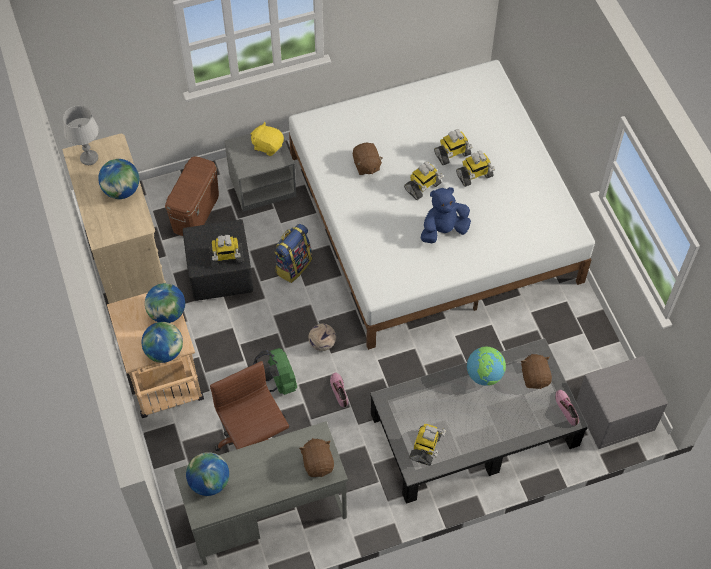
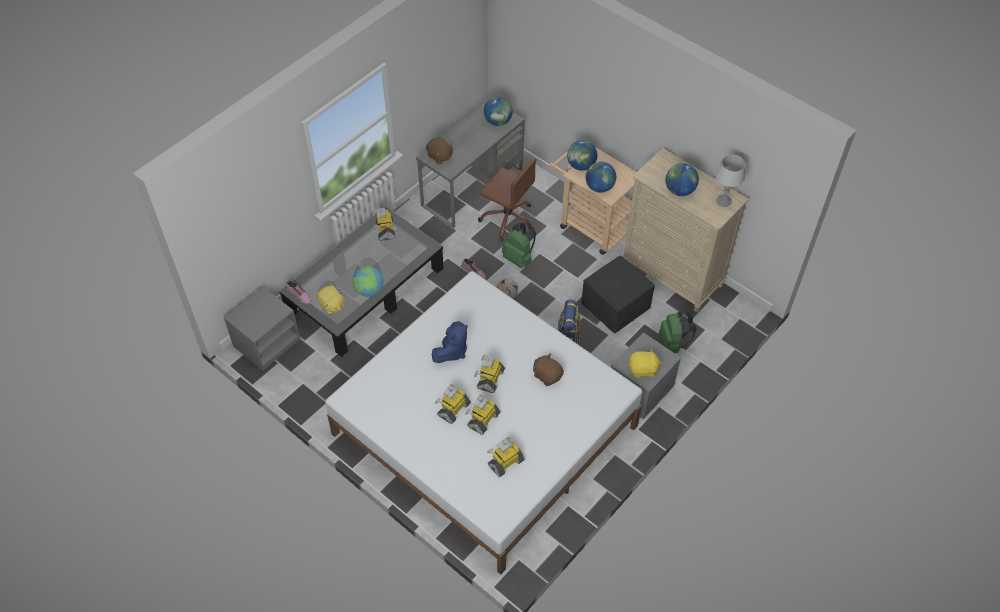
camera: 150 degrees right, 5 degrees down
(195, 212) = (673, 344): brown storage box -> green backpack
(226, 257) = (605, 277): toy robot -> toy robot (505, 462)
(535, 377) = (331, 305): brown plush toy -> yellow plush toy

